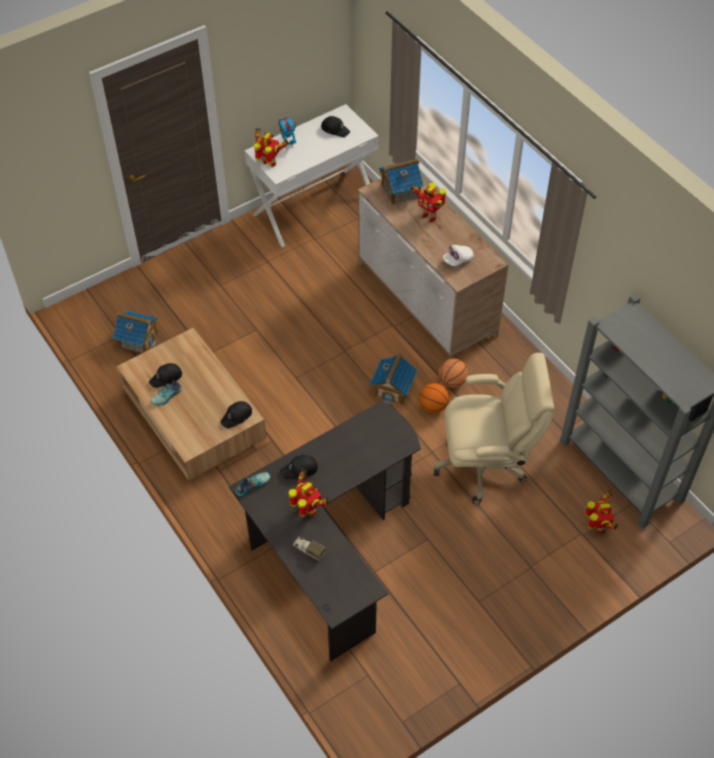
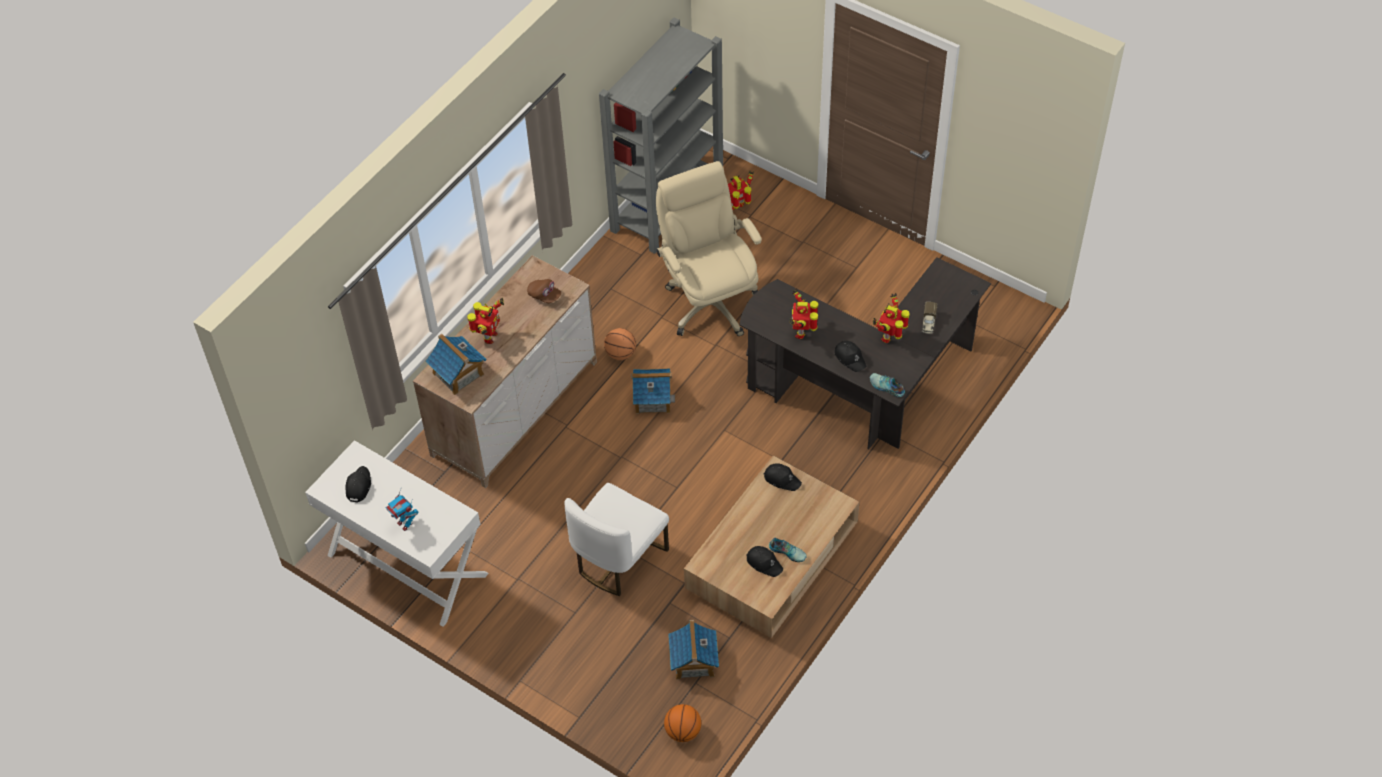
camera: 110 degrees left, 0 degrees up
(251, 322) = (618, 559): none -> white chair
(269, 164) = (445, 531): toy robot -> toy robot (801, 332)
(433, 406) = (659, 360): basketball -> basketball (683, 731)
(457, 260) = (544, 296): white cap -> brown cap

